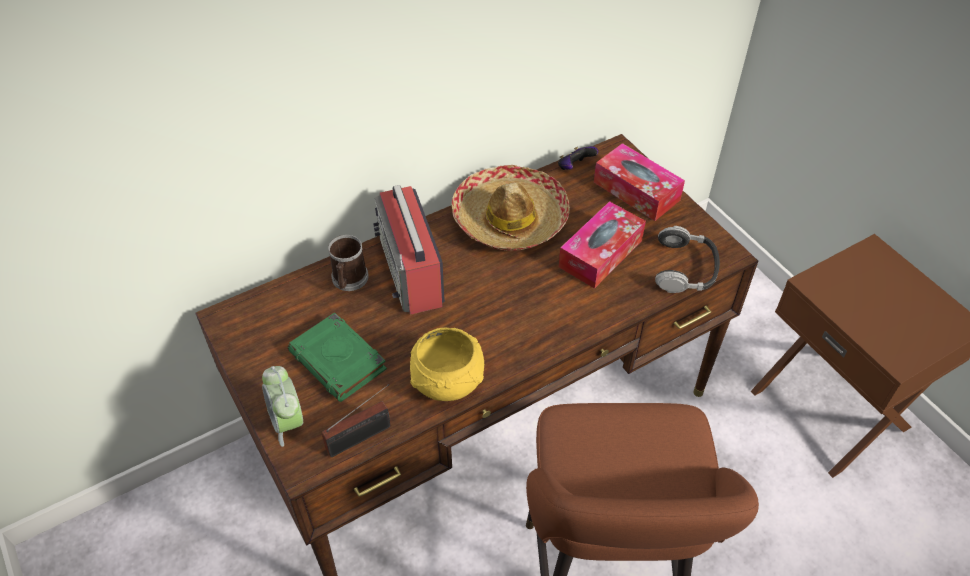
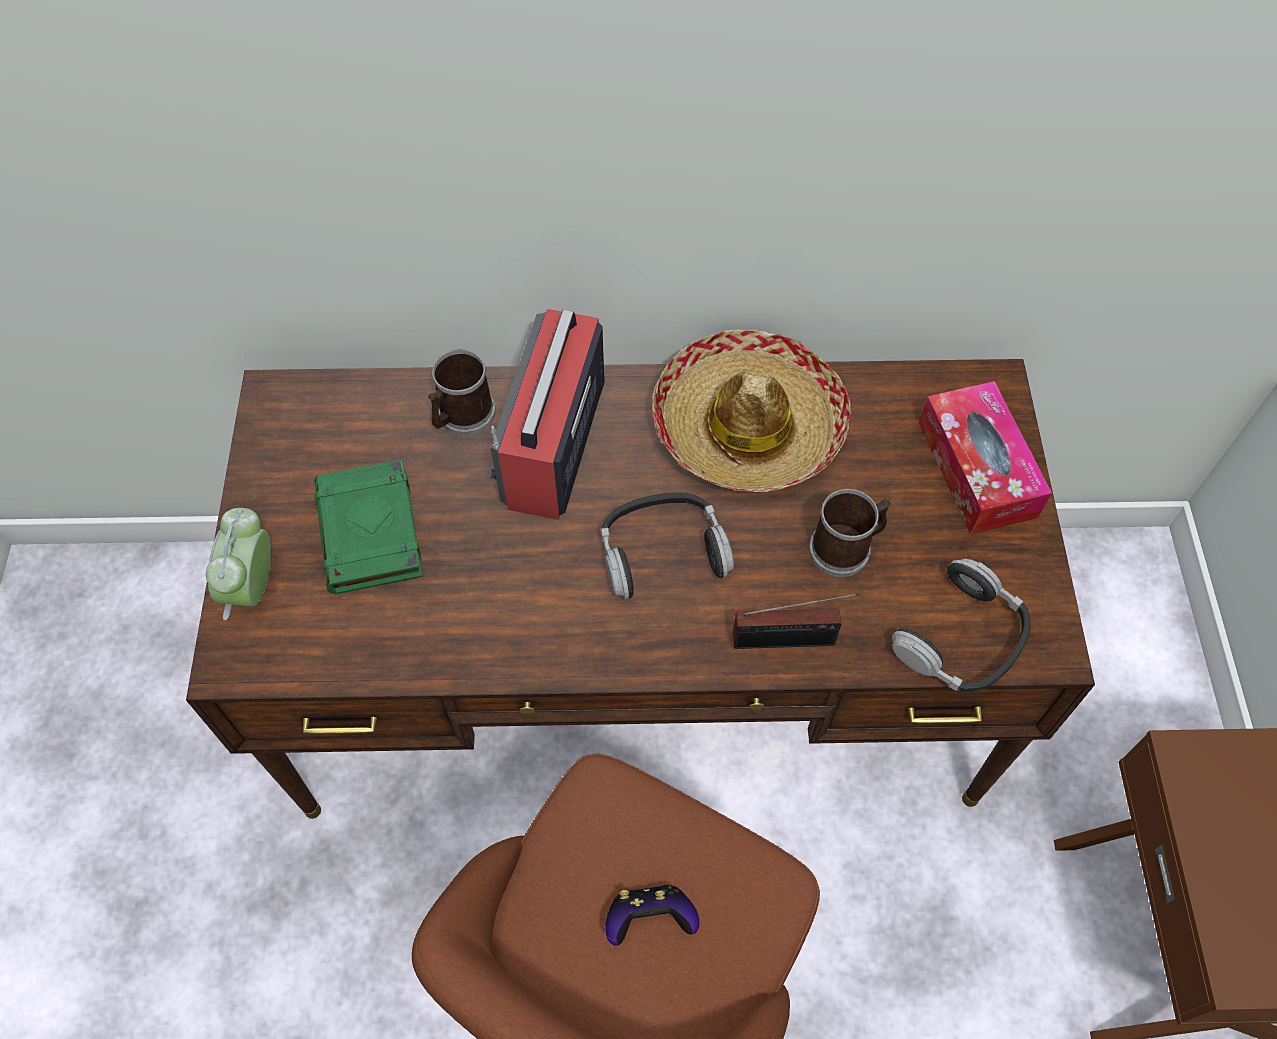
camera: 30 degrees right, 10 degrees up
(362, 436) = (328, 660): radio -> radio (789, 640)
(448, 382) = (490, 640): yellow bowl -> none
(509, 296) = (662, 551): none -> headphones
(574, 167) = (906, 385): game controller -> game controller (650, 919)
(600, 253) = (846, 548): tissue box -> mug

